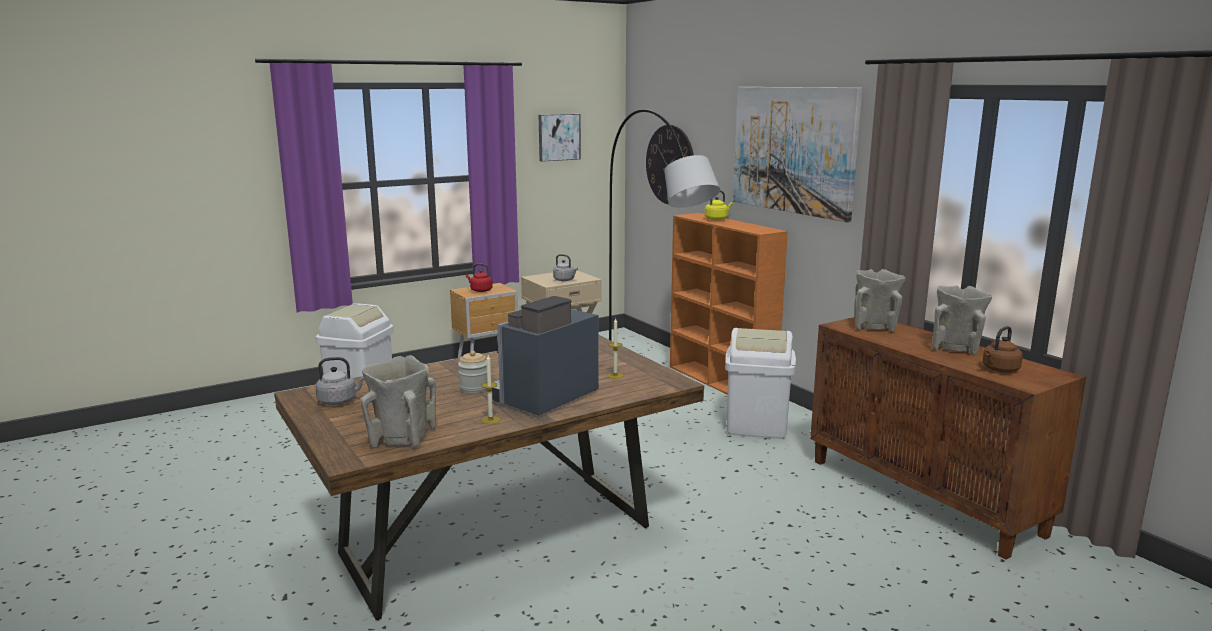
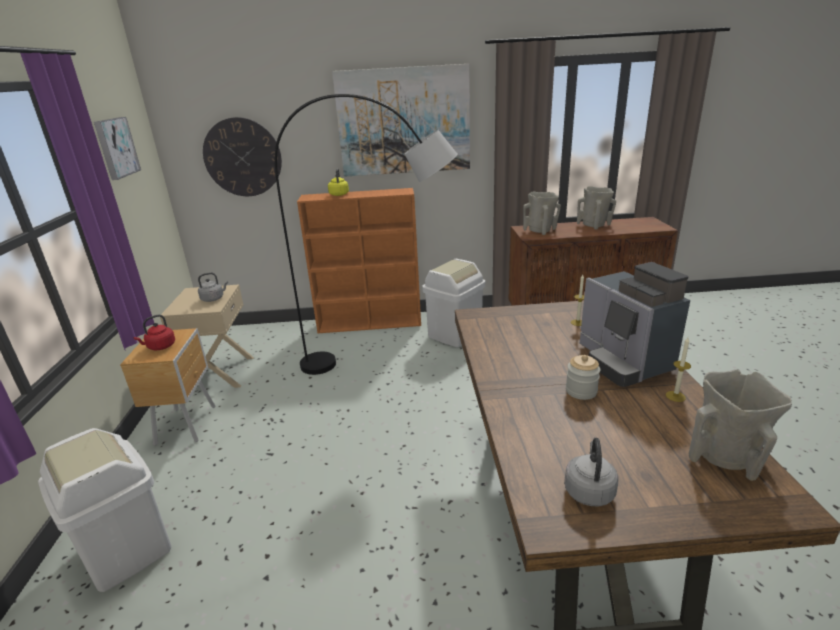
camera: 60 degrees left, 10 degrees up
(999, 370) = (636, 226): brown kettle -> none

